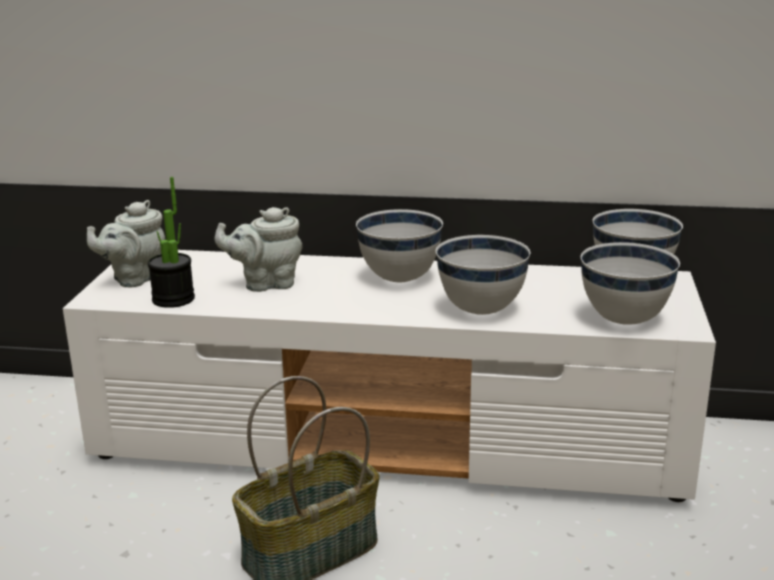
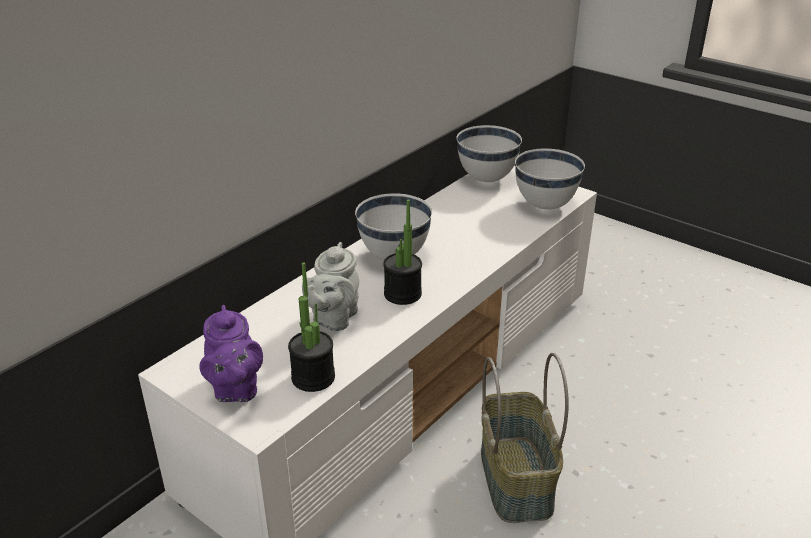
camera: 60 degrees left, 10 degrees up
(135, 279) = (235, 389): grey teapot -> purple teapot
(338, 298) = (402, 294): none -> potted plant
(482, 311) = (484, 245): white bowl -> none

